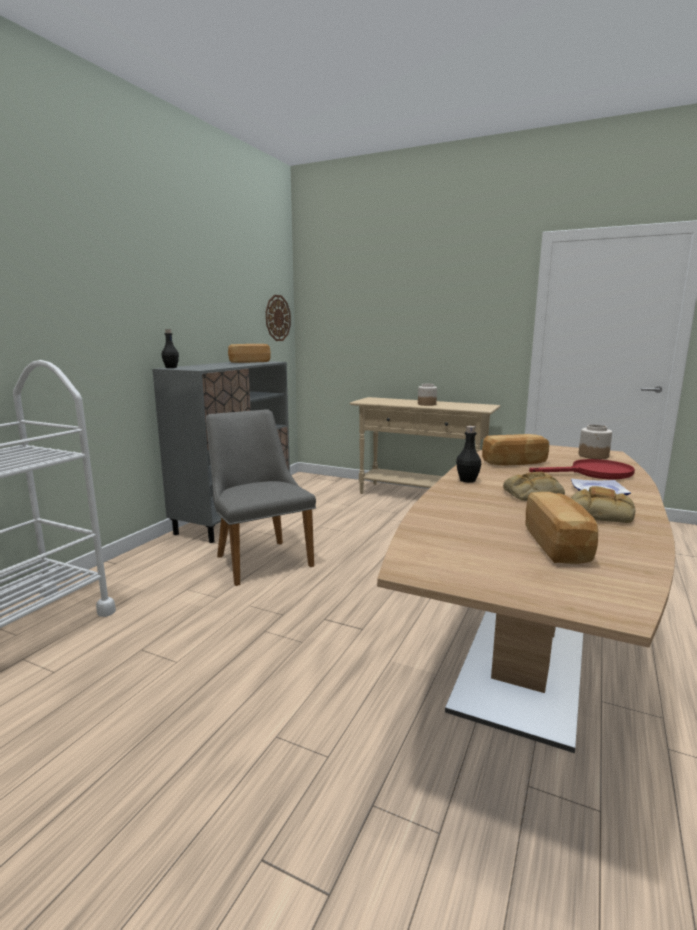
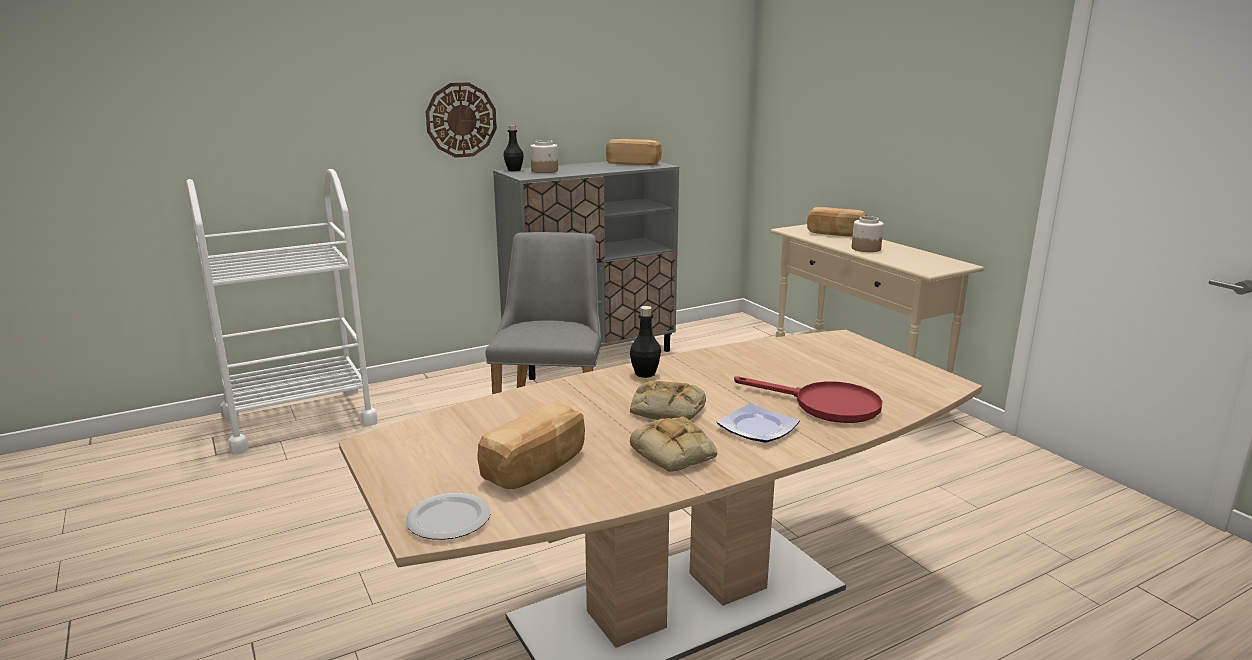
camera: 35 degrees right, 5 degrees up
(277, 318) = (716, 97): wall clock -> wall clock (461, 120)
(515, 463) = (764, 365): bread -> bread (835, 234)
(593, 456) = (907, 381): jar -> jar (545, 171)
(607, 597) = (449, 520): none -> plate

